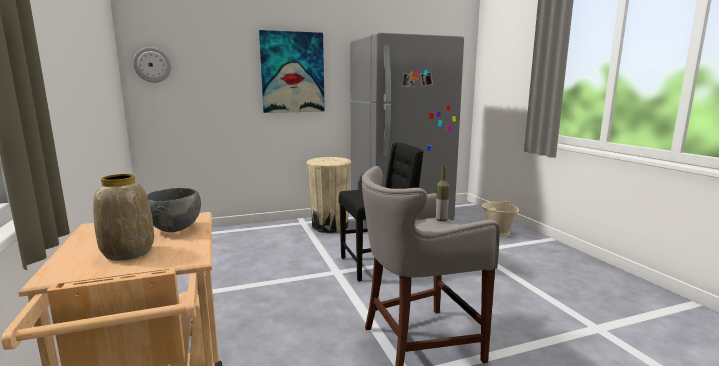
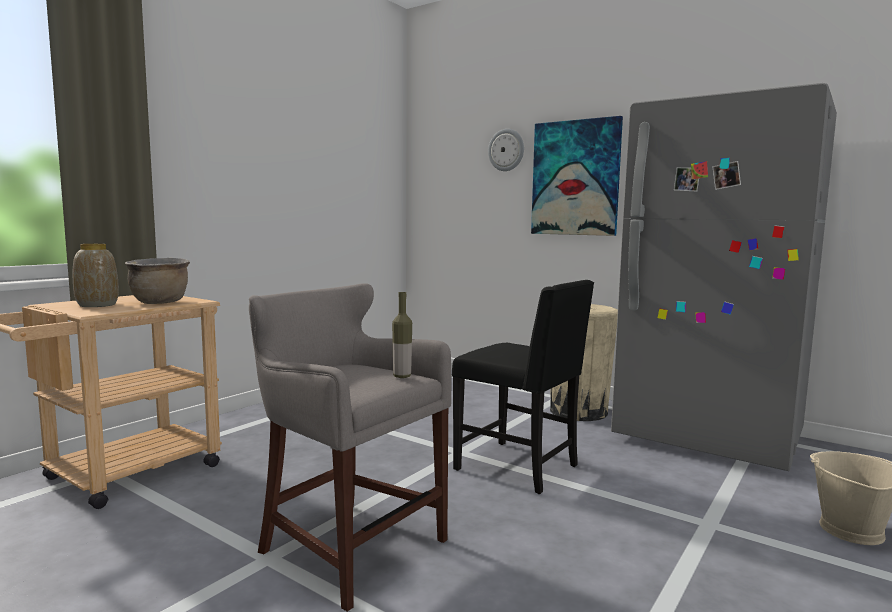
camera: 55 degrees right, 5 degrees down
(152, 65) = (430, 176): wall clock -> wall clock (506, 150)
(176, 229) = (160, 303): grey bowl -> brown cooking pot

